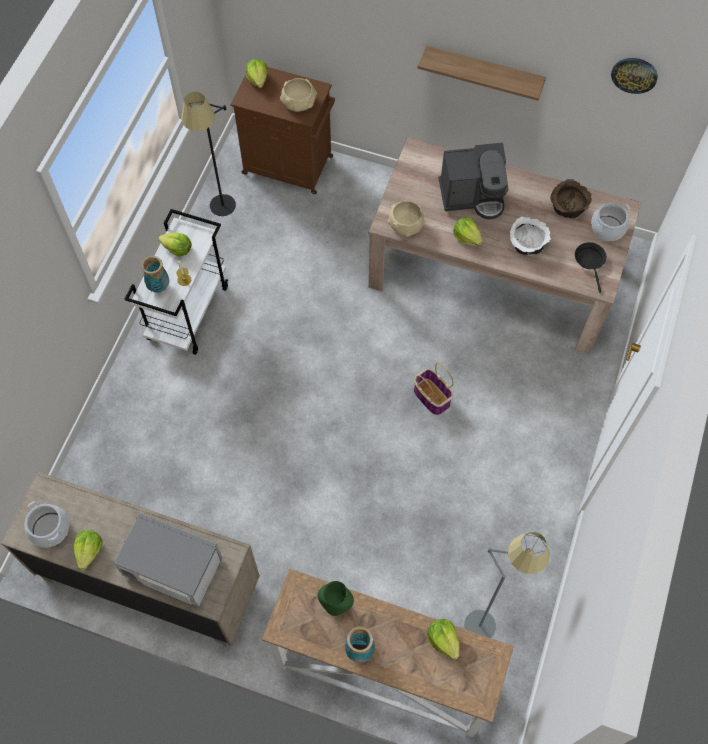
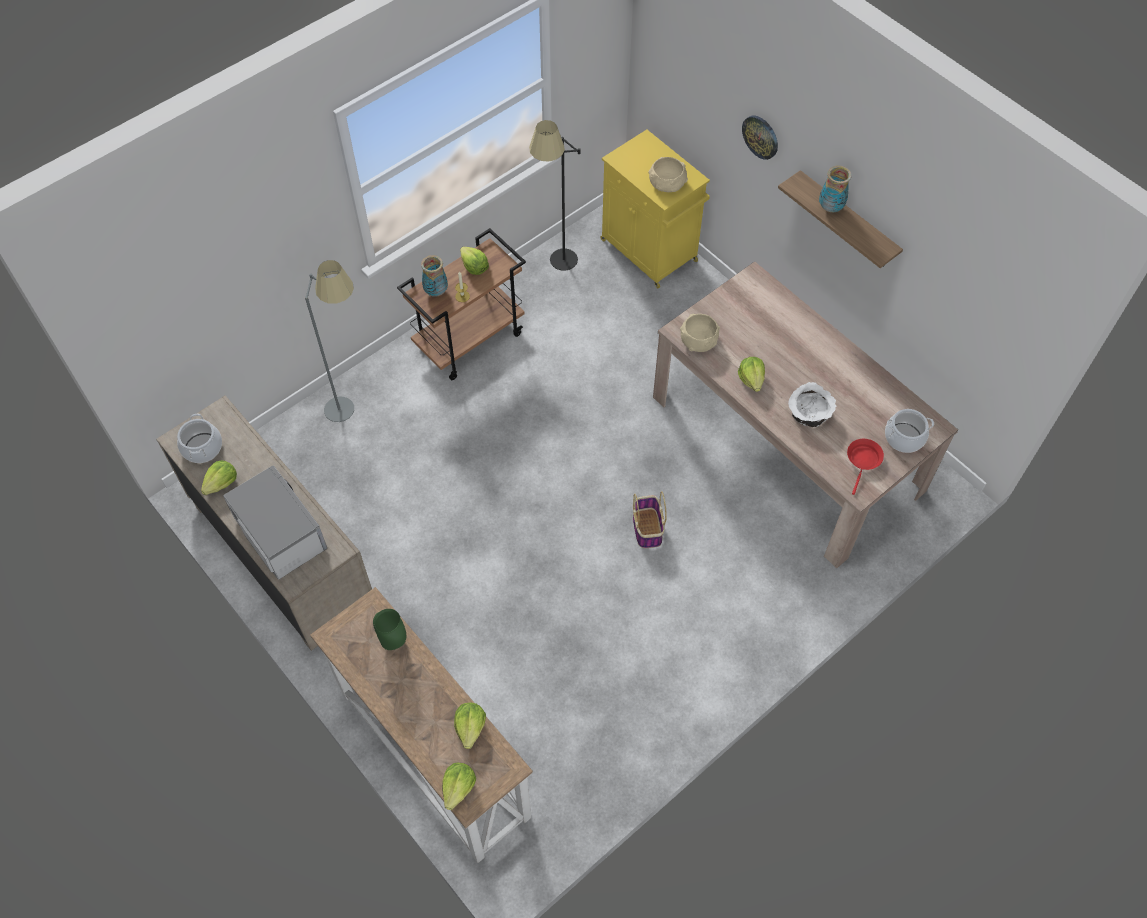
camera: 30 degrees right, 5 degrees down
(188, 312) = (470, 339): white cart -> brown cart
(258, 79) = (642, 146): lettuce -> lettuce (458, 788)
(289, 165) = (650, 251): brown cabinet -> yellow cabinet
(359, 649) = (388, 692): vase -> vase (830, 207)
(473, 196) = (783, 344): coffee machine -> none
(490, 615) = (569, 760): grey floor lamp -> grey floor lamp (353, 406)
(568, 206) = (876, 398): brown bowl -> none
(590, 262) = (863, 461): black frying pan -> red frying pan
(634, 74) = (986, 280): wall clock -> wall clock (760, 136)

